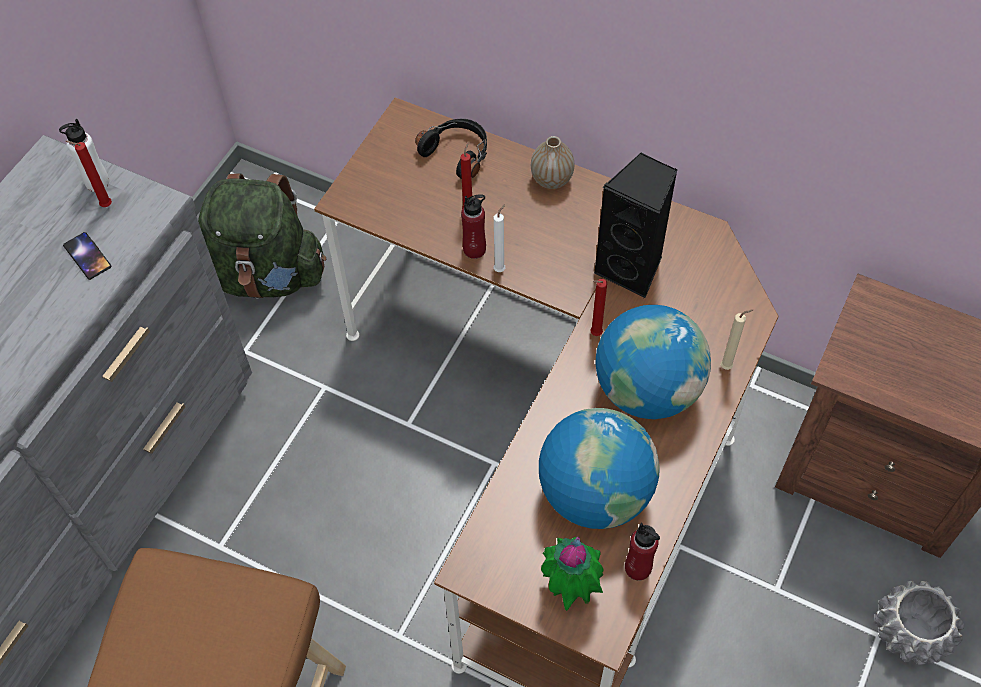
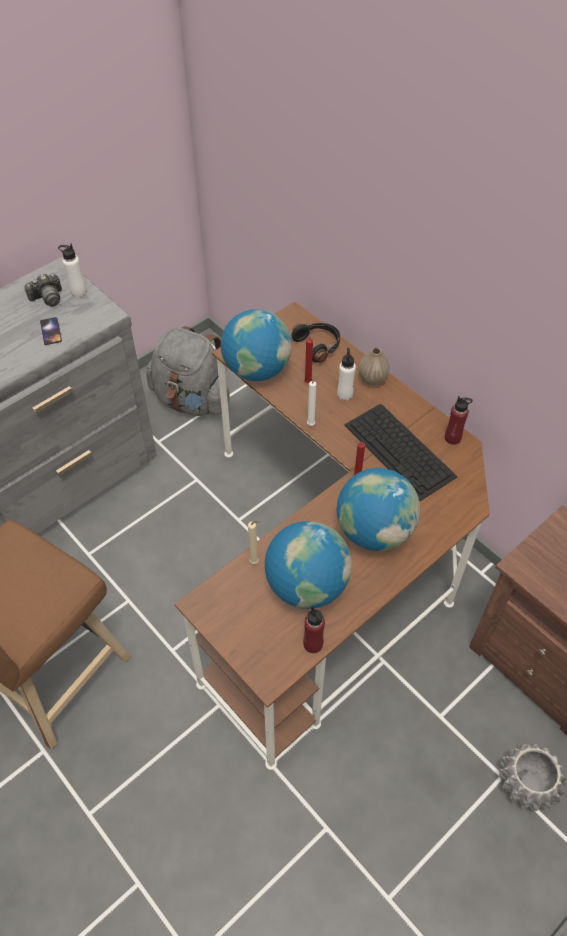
camera: 20 degrees right, 5 degrees down
(55, 206) = (47, 298): none -> camera
(104, 206) = (76, 306): red candle -> none
(265, 275) = (192, 400): green backpack -> grey backpack
(390, 214) = (257, 369): none -> globe
(474, 249) = (301, 407): red bottle -> red bottle (452, 438)
(525, 212) = (345, 394): none -> white bottle
(569, 589) = (260, 640): potted plant -> none
(632, 268) = (400, 451): black speaker -> keyboard
(728, 366) = (438, 535): beige candle -> beige candle (255, 562)

